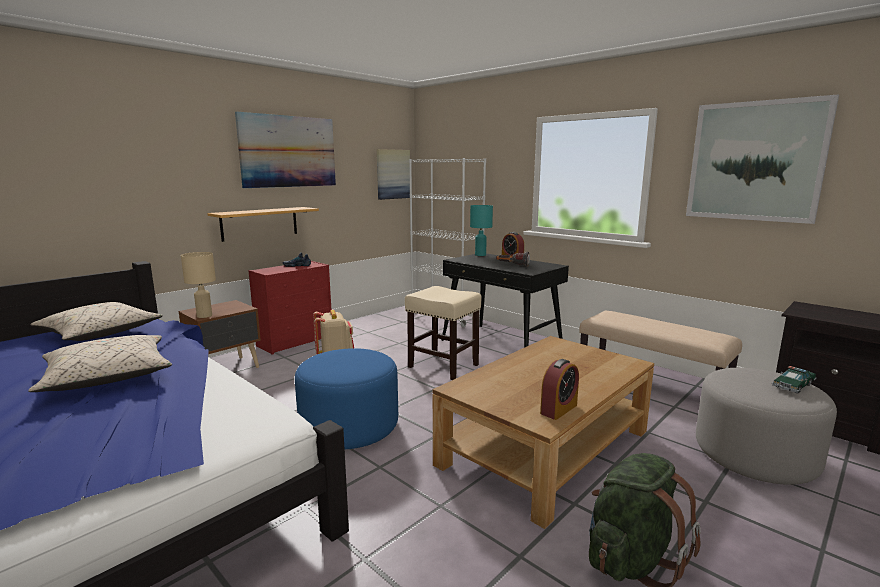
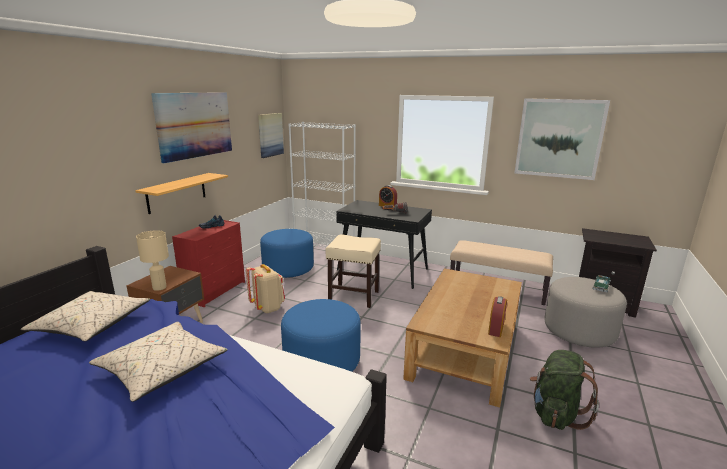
camera: 20 degrees left, 5 degrees up
(390, 329) = (288, 268): none -> blue ottoman
(480, 255) = (359, 202): turquoise table lamp -> none

